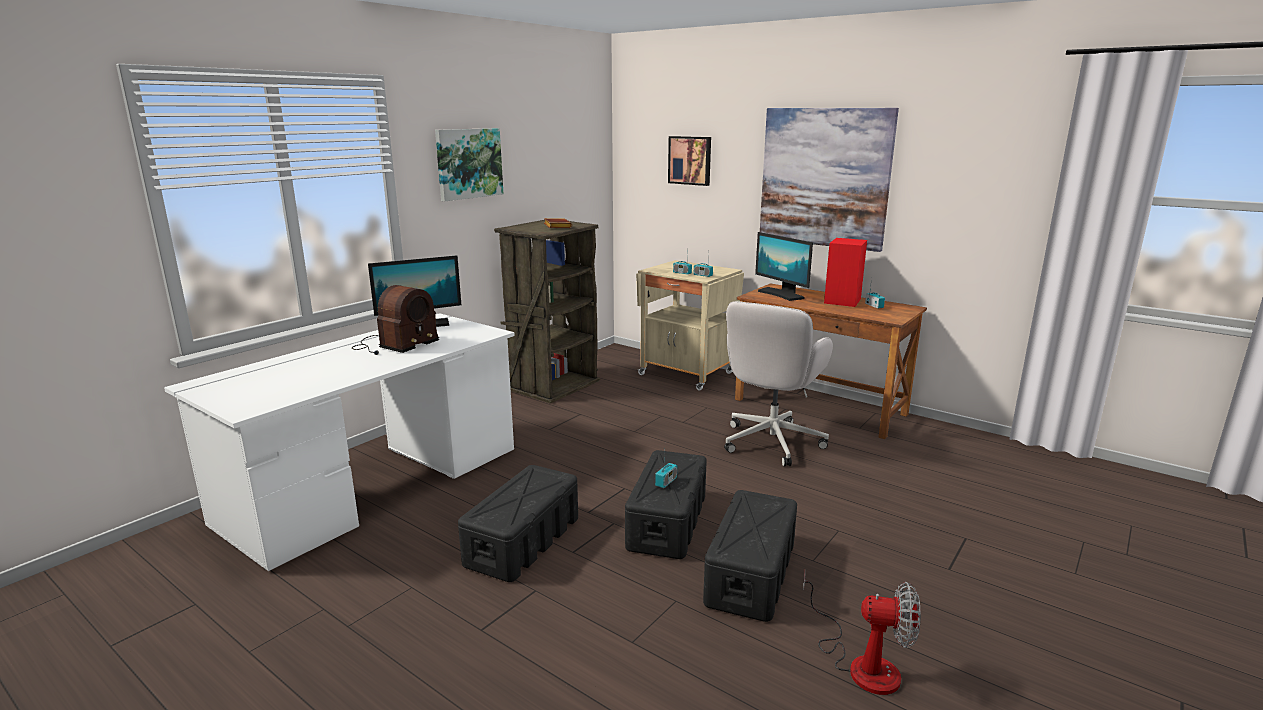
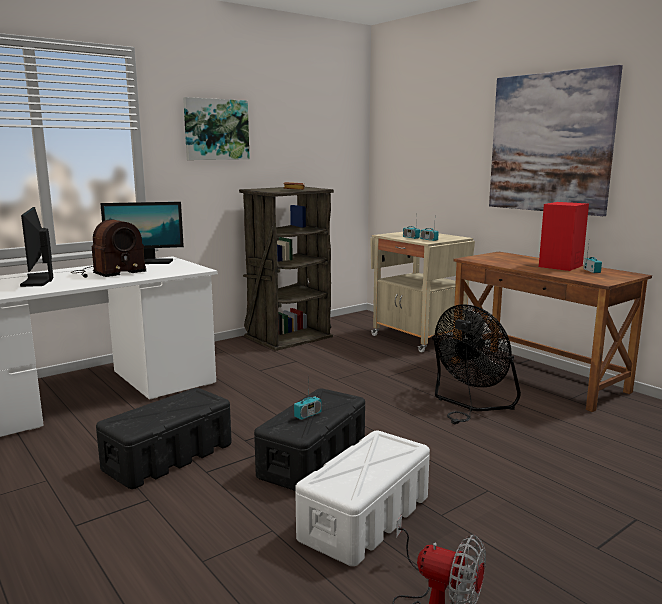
camera: 15 degrees right, 5 degrees down
(690, 160) = (431, 135): picture -> none
(750, 575) = (365, 518): black storage box -> white storage box
(771, 442) = (465, 402): white office chair -> black fan
(781, 294) = (500, 259): monitor -> monitor (38, 280)

